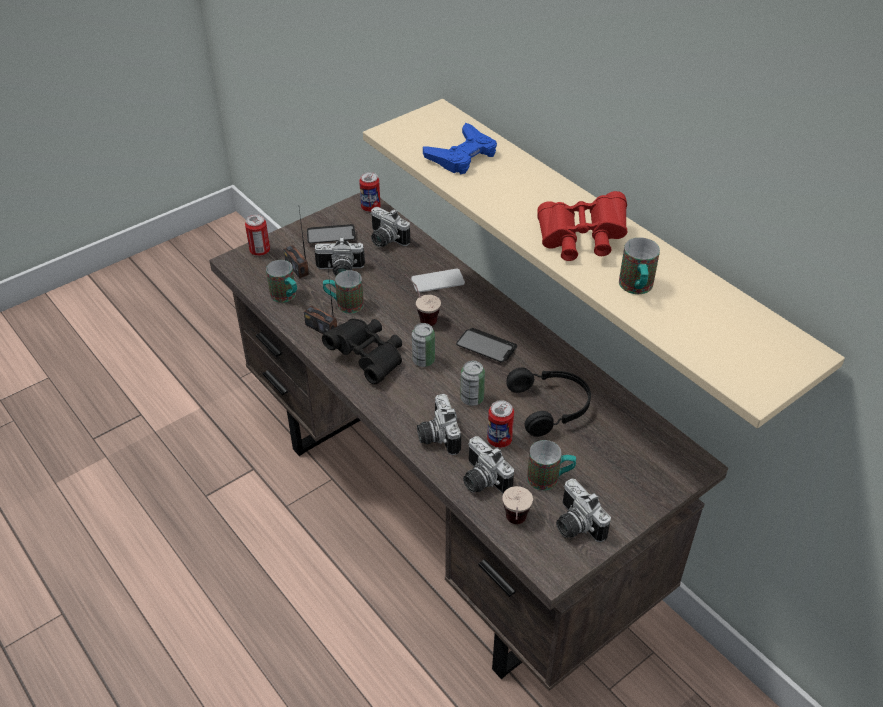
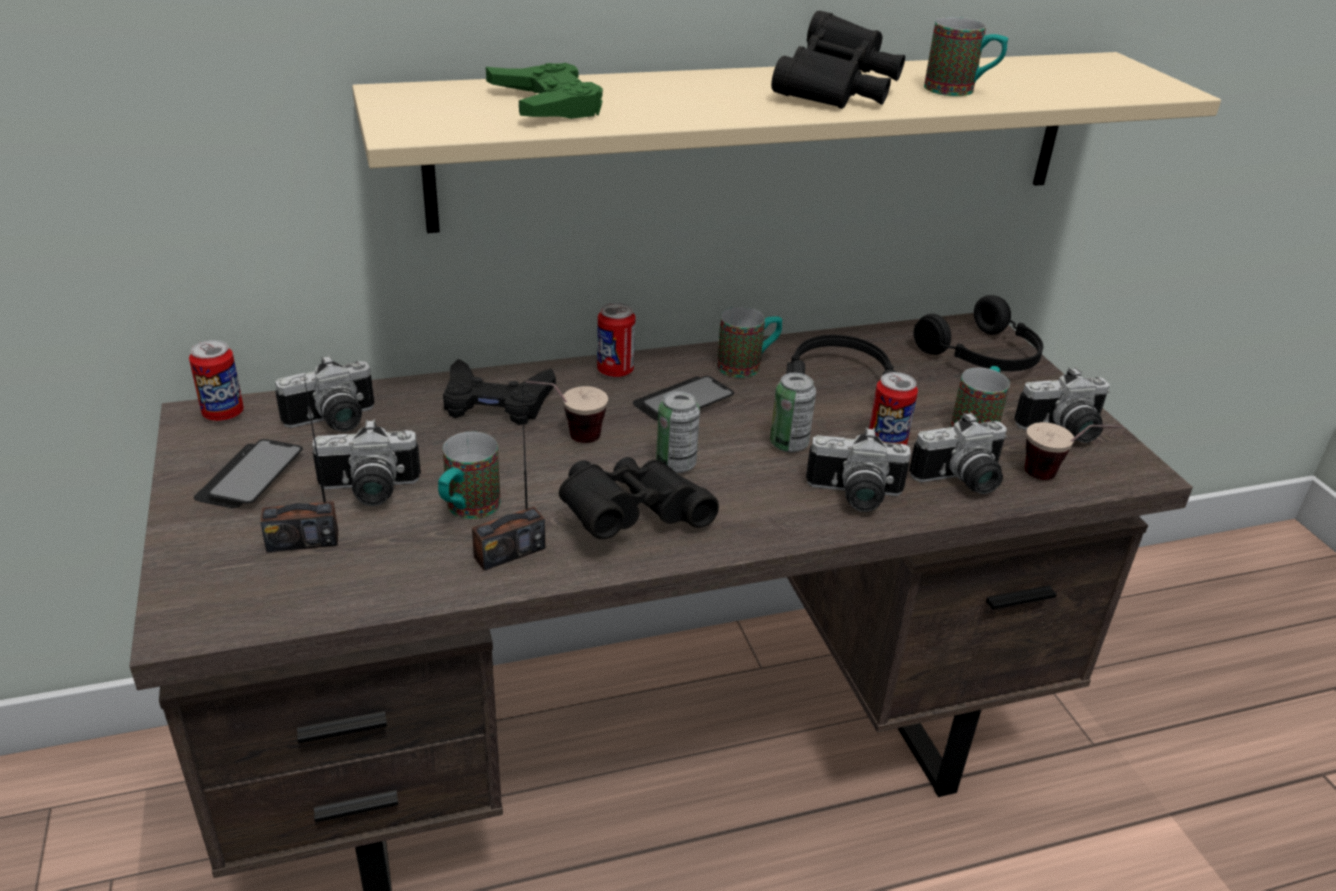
camera: 70 degrees left, 10 degrees down
(260, 251) = (191, 579): can -> can (615, 371)
(286, 297) = (379, 576): mug -> mug (747, 365)
(340, 271) = (369, 492): camera -> camera turned 60 degrees clockwise
(438, 281) = (496, 402): phone -> black game controller
(462, 155) = (546, 104): blue game controller -> green game controller
(581, 241) = (836, 92): red binoculars -> black binoculars
(648, 471) = (983, 356): none -> black headphones

